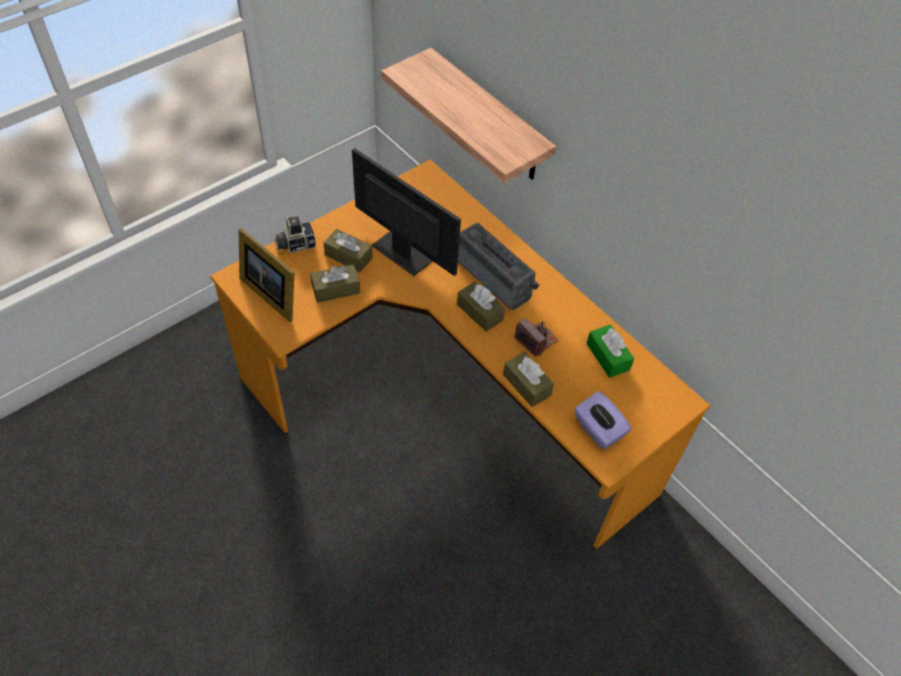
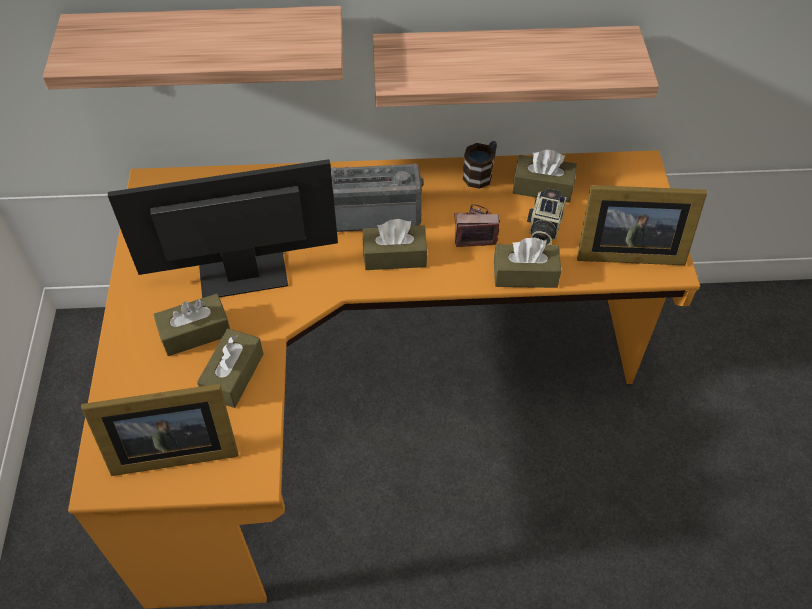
camera: 50 degrees left, 0 degrees up
(295, 244) = (118, 378): camera -> camera (543, 228)
(586, 318) = (481, 173): none -> mug
(598, 430) = (625, 250): purple tissue box -> picture frame
(608, 356) = (542, 187): green tissue box -> brown tissue box
(633, 256) = (502, 63): none -> shelf

